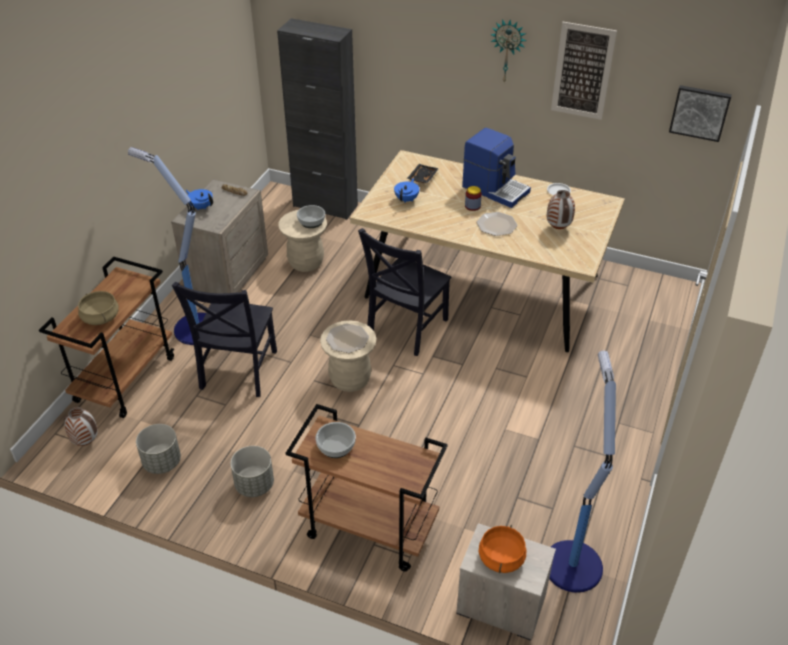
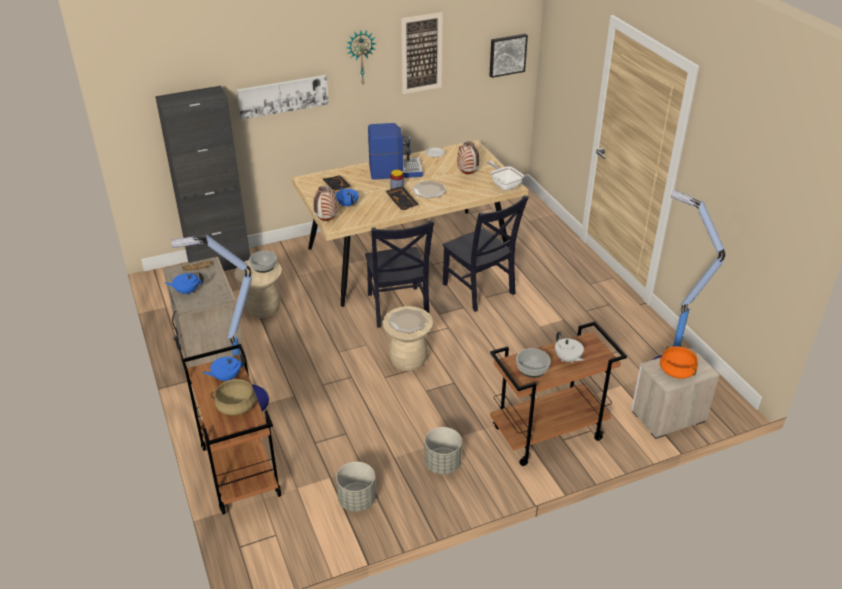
camera: 45 degrees left, 5 degrees down
(86, 442) = (276, 532): vase -> vase (326, 220)
(126, 291) = (226, 377): none -> blue teapot
(237, 372) = (322, 408): black chair -> black chair (480, 290)
(378, 461) = (567, 359): none -> white teapot
(416, 63) = (283, 96): none -> picture
(456, 222) = (402, 202): none -> black tray
(577, 258) = (504, 184): none -> frying pan

